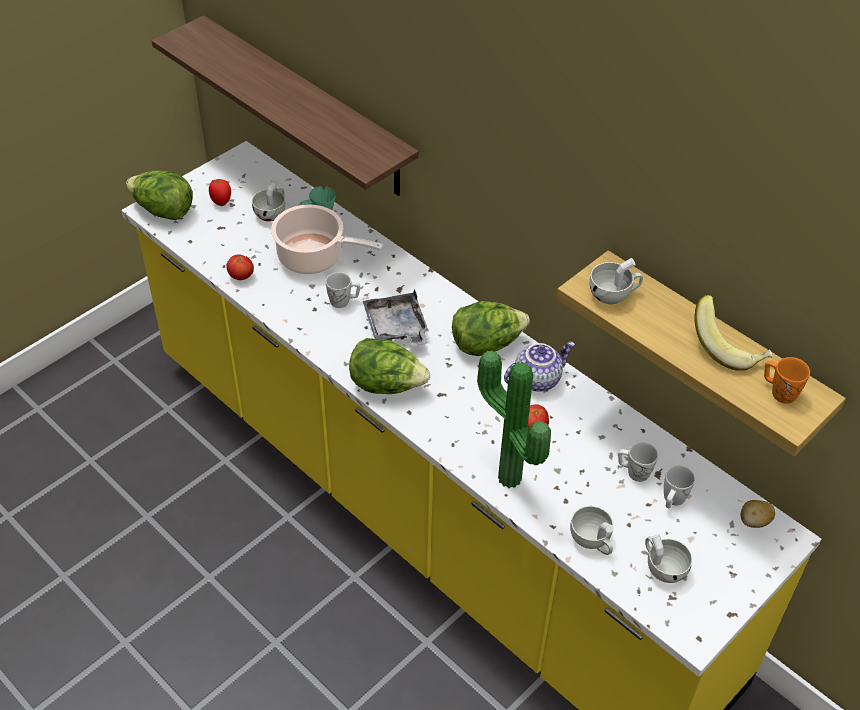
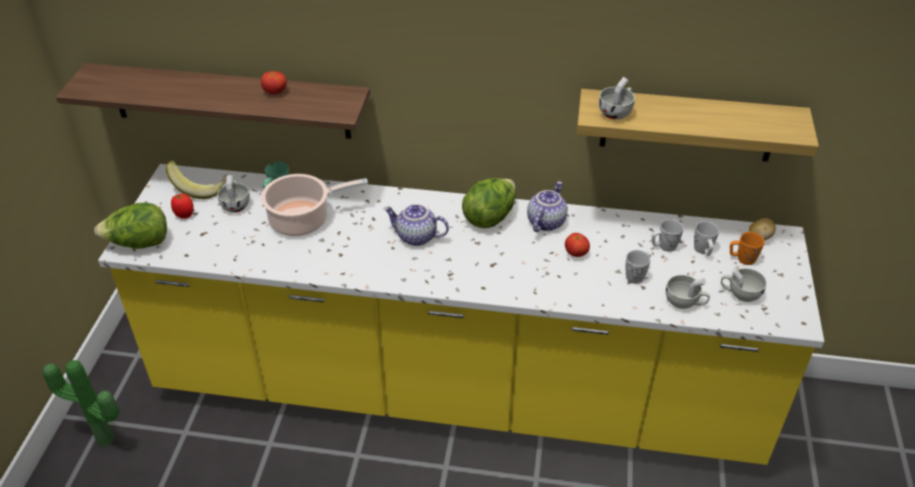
camera: 35 degrees left, 5 degrees down
(241, 276) = (257, 260): tomato -> tomato (275, 92)
(344, 301) = (357, 238): white mug -> white mug (637, 275)
(387, 385) = (449, 278): lettuce -> none
(396, 328) = (416, 237): grey tray -> teapot
(506, 481) = (593, 296): potted plant -> potted plant (103, 442)
(728, 348) = (718, 111): banana -> banana (200, 188)
(779, 391) = (773, 121): orange mug -> orange mug (742, 259)

